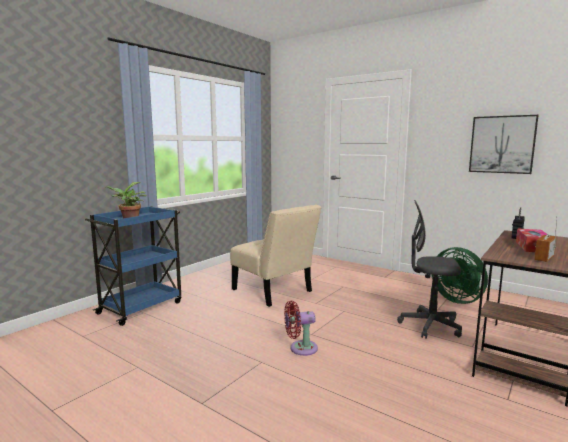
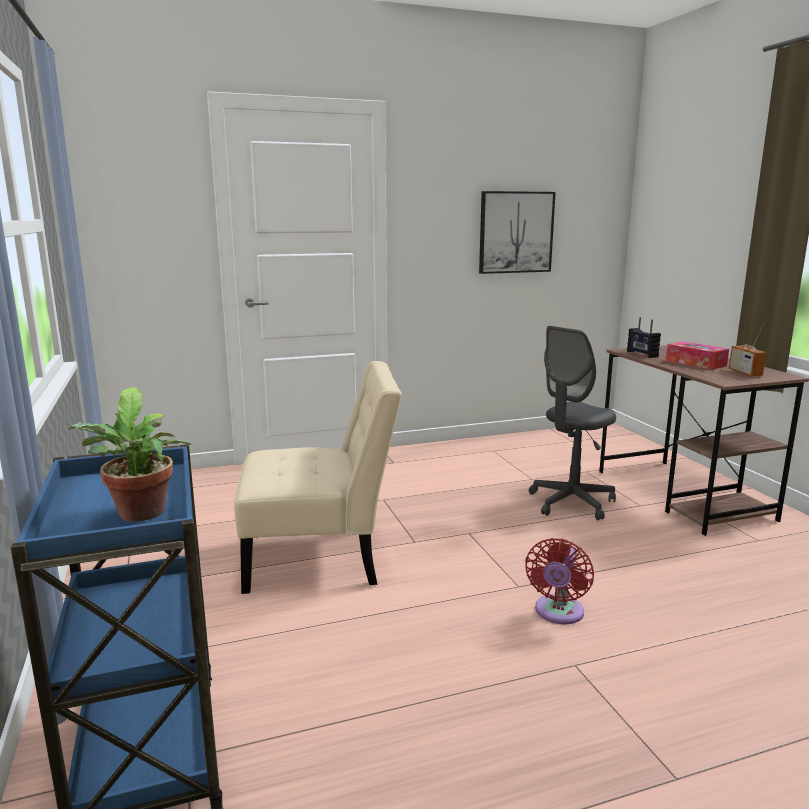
camera: 55 degrees left, 5 degrees up
(458, 299) = (519, 459): green fan -> none

